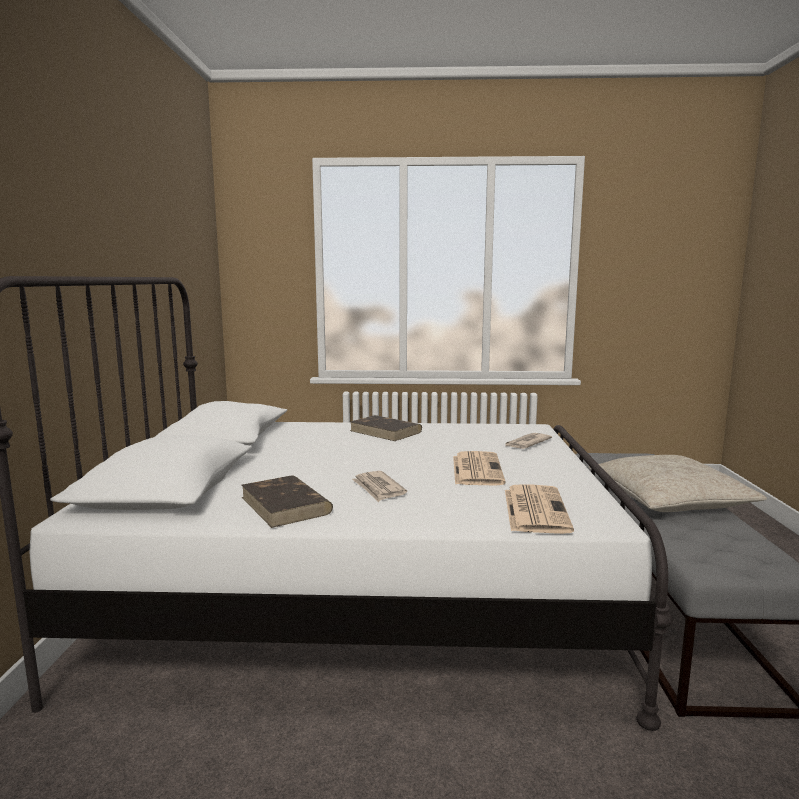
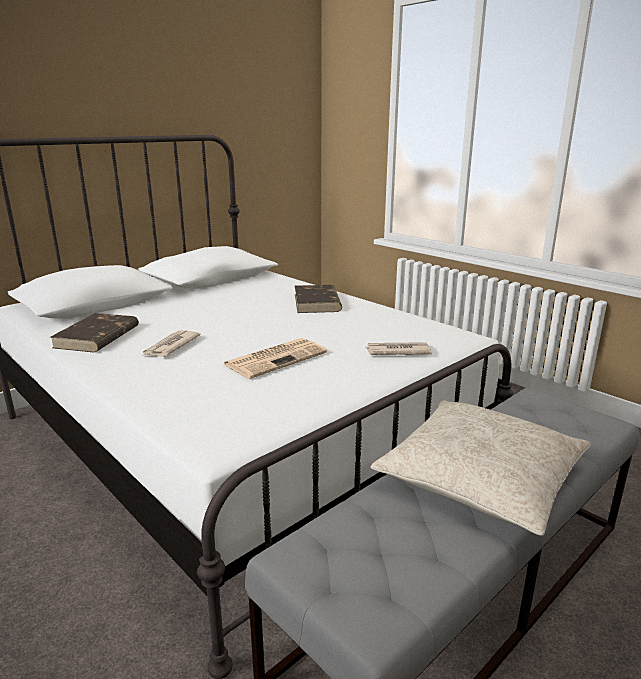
camera: 45 degrees right, 10 degrees up
(534, 509) = (204, 409): newspaper -> none

